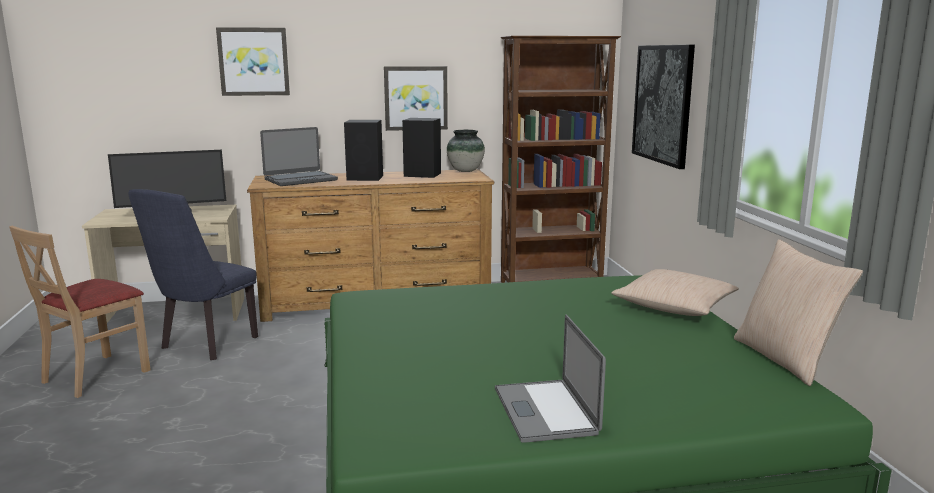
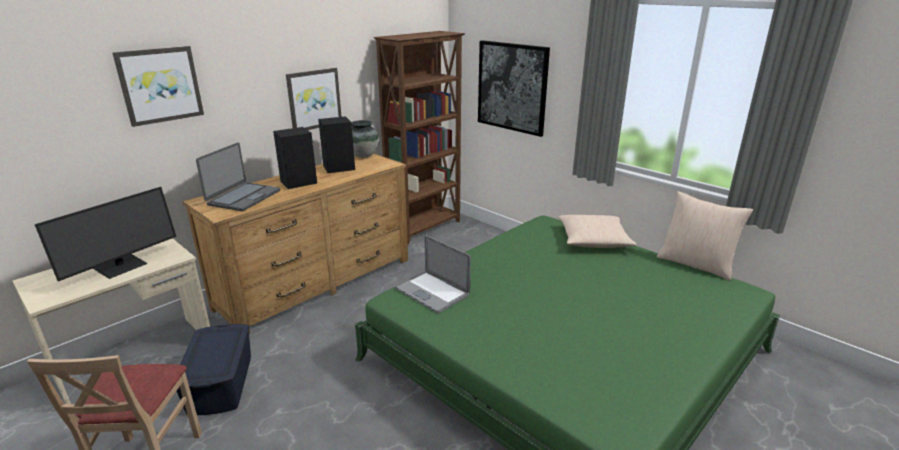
camera: 35 degrees left, 10 degrees up
(204, 345) = (220, 383): blue chair -> blue storage box
(545, 410) = (653, 355): laptop -> laptop (432, 292)

